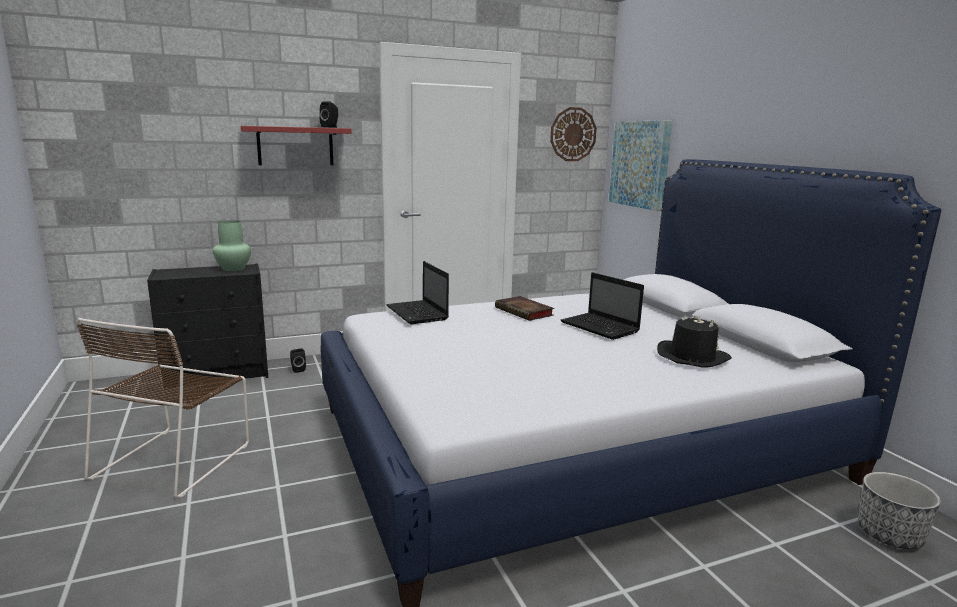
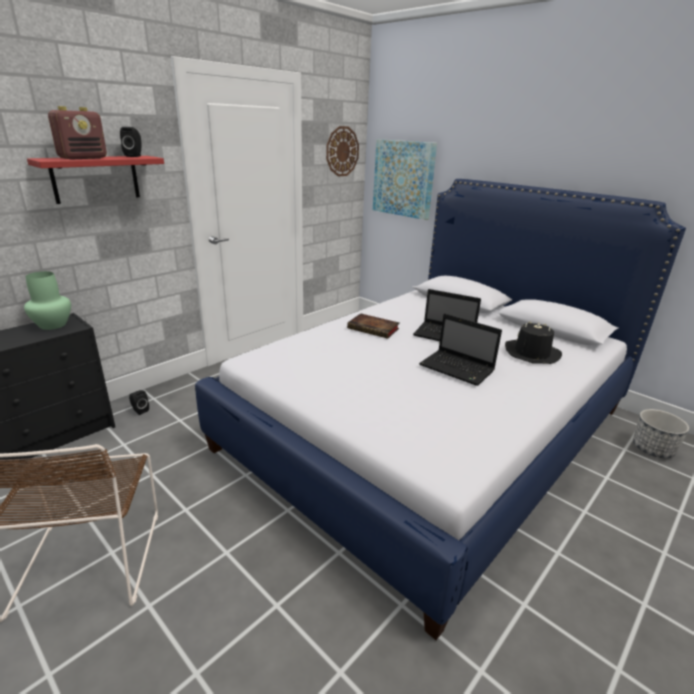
camera: 25 degrees left, 10 degrees up
(282, 126) = (83, 158): none -> radio
(418, 313) = (293, 349): laptop -> laptop (458, 369)

